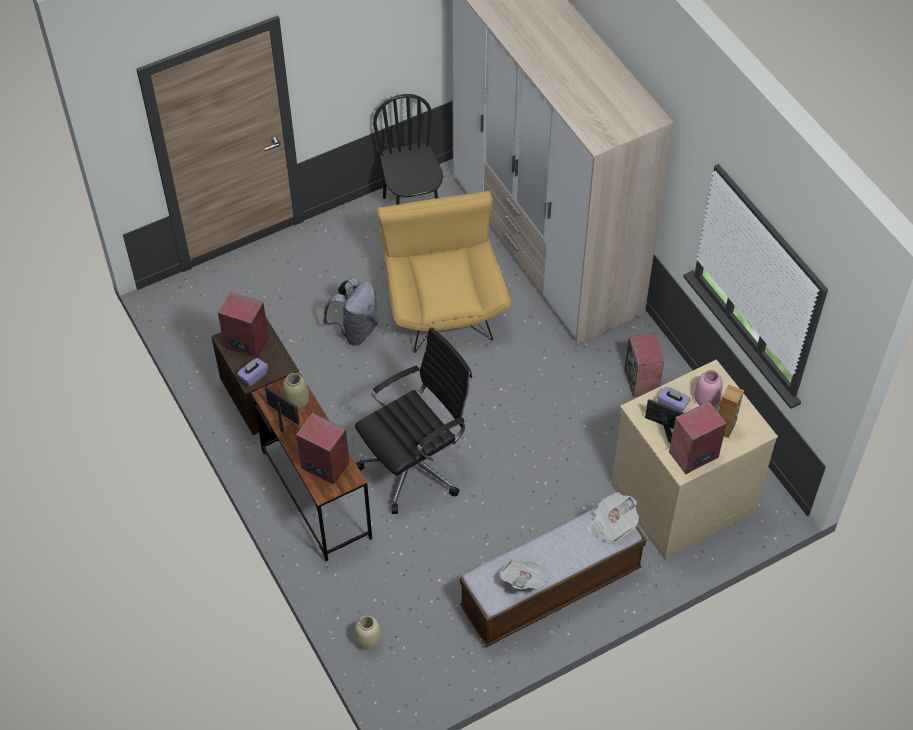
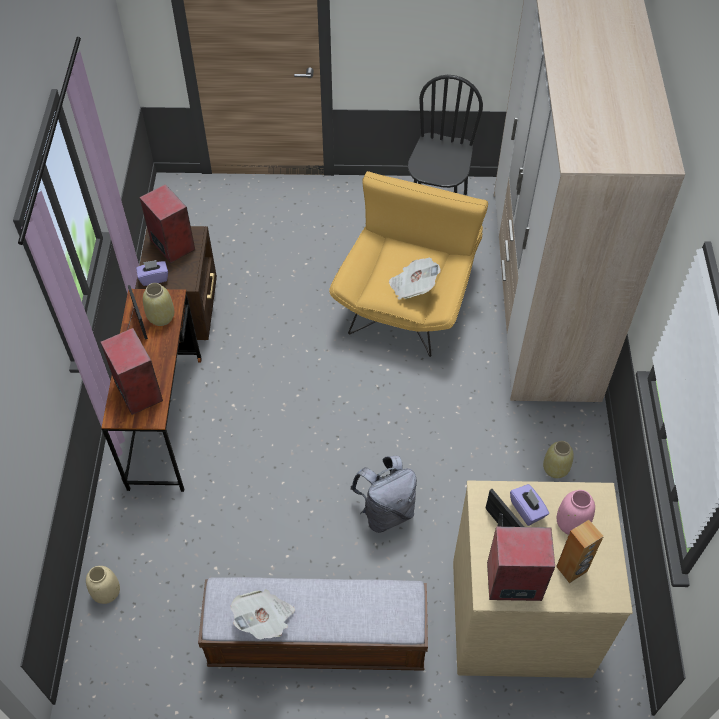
camera: 30 degrees right, 0 degrees up
(355, 330) = (310, 289): grey backpack -> grey backpack (386, 511)
(415, 465) = (274, 441): black office chair -> none
(611, 525) = (398, 609): newspaper -> newspaper (413, 286)
(642, 381) = (555, 469): speaker -> beige vase

